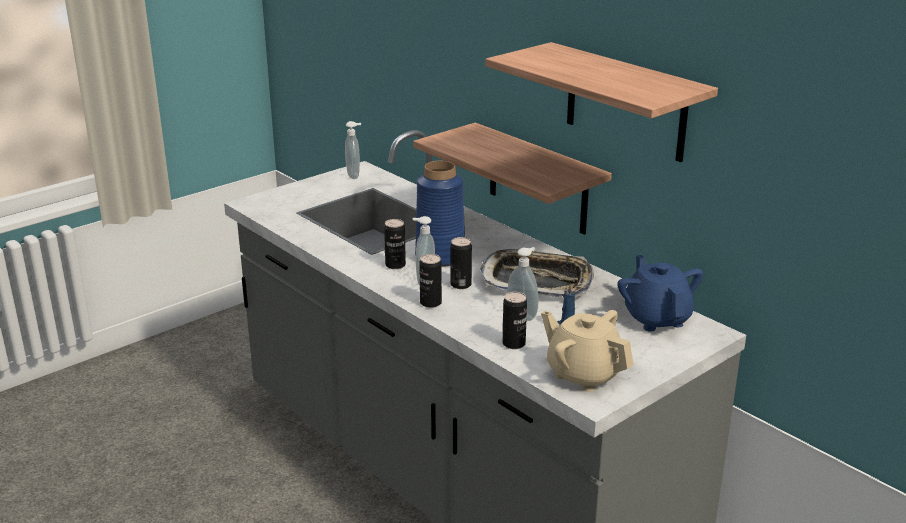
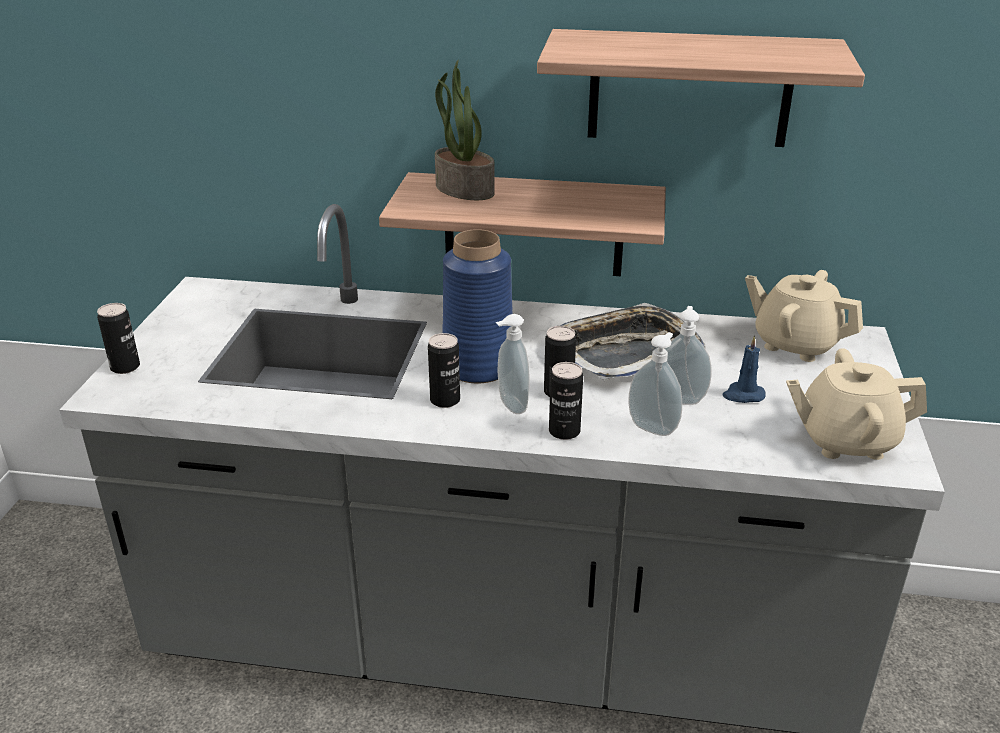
camera: 40 degrees left, 5 degrees up
(354, 175) = (203, 300): soap dispenser -> soap dispenser (653, 427)
(484, 140) = (463, 190): none -> potted plant
(513, 344) = (728, 439): can -> can (125, 367)
(656, 318) = (795, 344): blue teapot -> beige teapot

